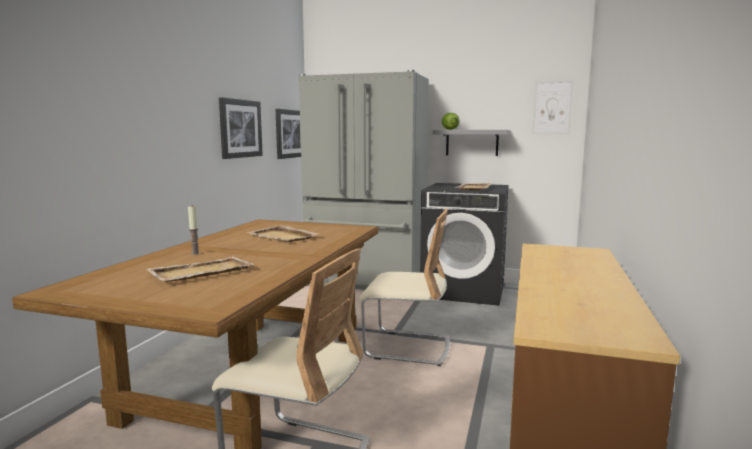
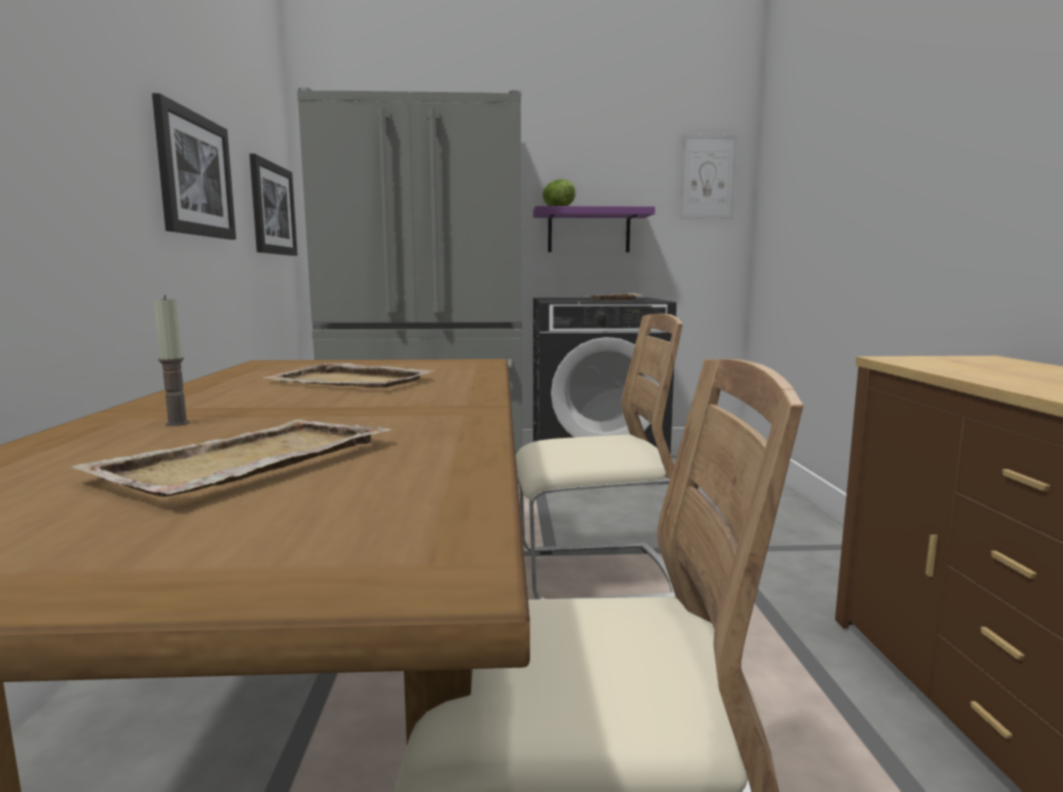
camera: 20 degrees left, 0 degrees up
(472, 142) = (589, 231): grey shelf -> purple shelf

